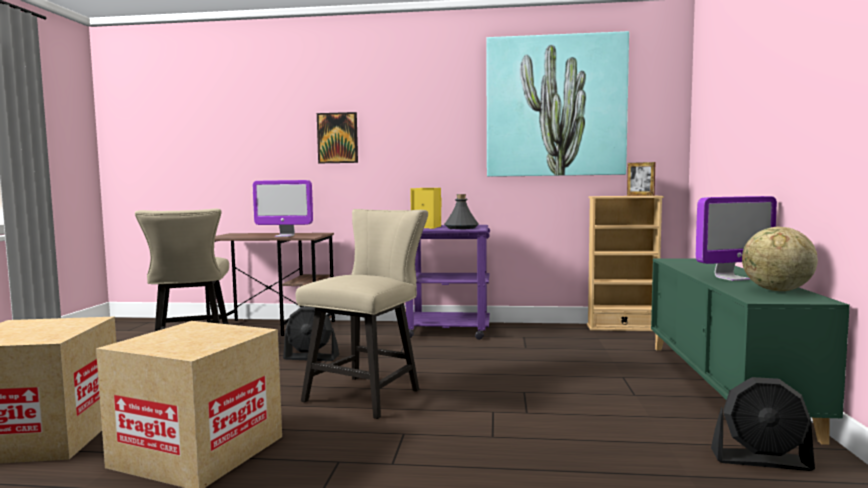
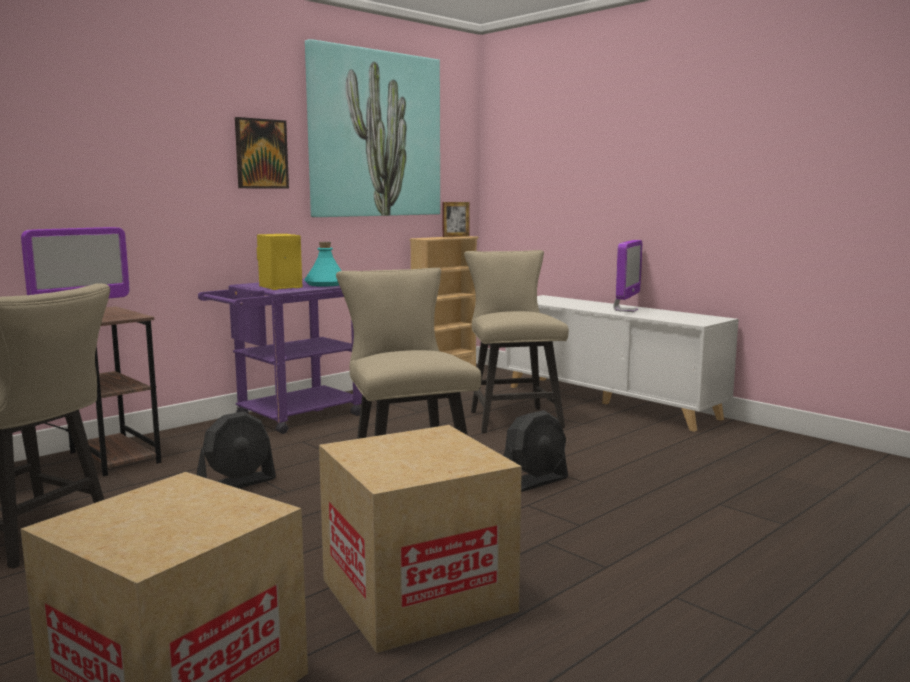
camera: 50 degrees left, 5 degrees up
(337, 138) = (109, 158): picture -> picture (261, 154)
(461, 228) = (325, 284): grey bottle -> turquoise bottle
(584, 371) = (512, 417): none -> beige chair
(723, 386) = (609, 402): green cabinet -> white cabinet
(761, 460) = (722, 438): black fan -> black fan (533, 482)
(776, 290) = (680, 315): globe -> none

